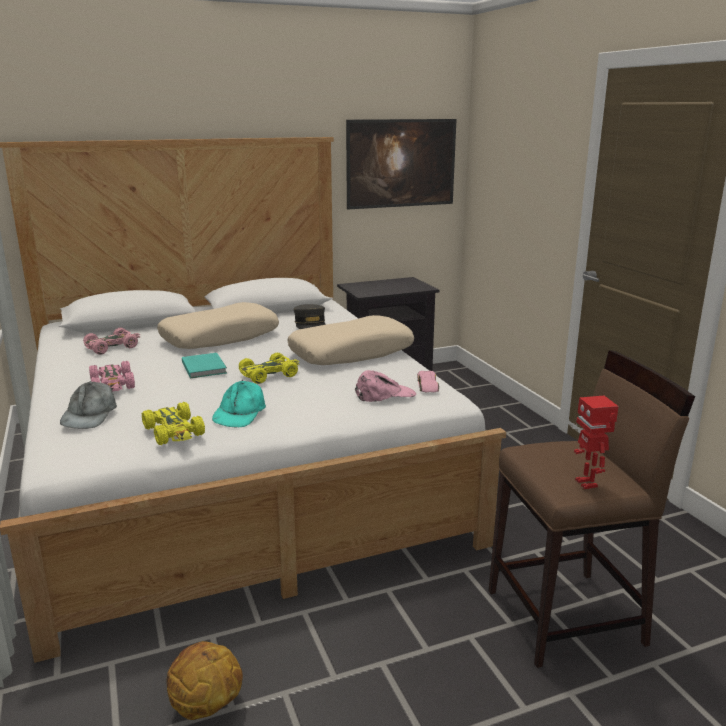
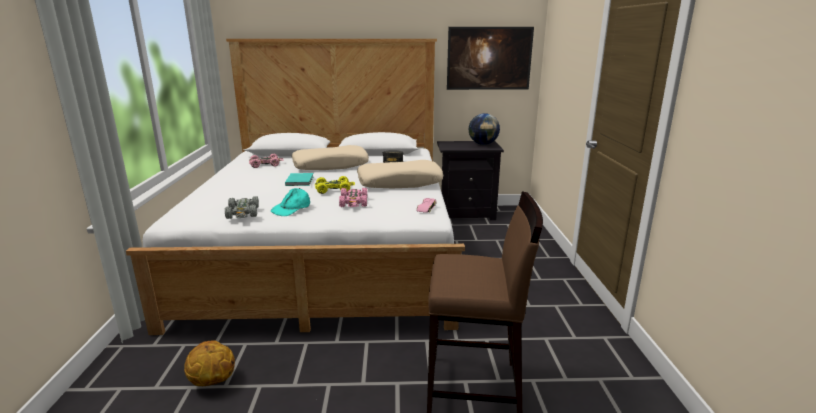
camera: 20 degrees right, 0 degrees up
(90, 414) = (210, 198): grey cap -> none
(113, 384) = (242, 184): pink toy car -> pink toy car (354, 202)
(174, 432) = (243, 213): yellow toy car -> grey toy car
(385, 394) = (391, 209): pink cap -> none
(404, 283) = (483, 144): none -> globe
(587, 483) = (466, 285): toy robot -> none

